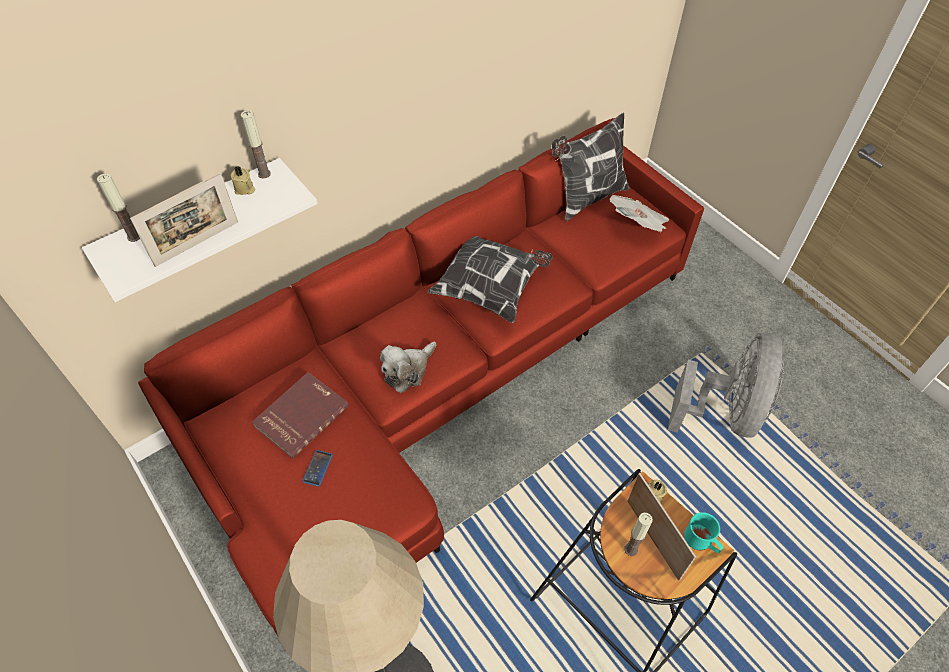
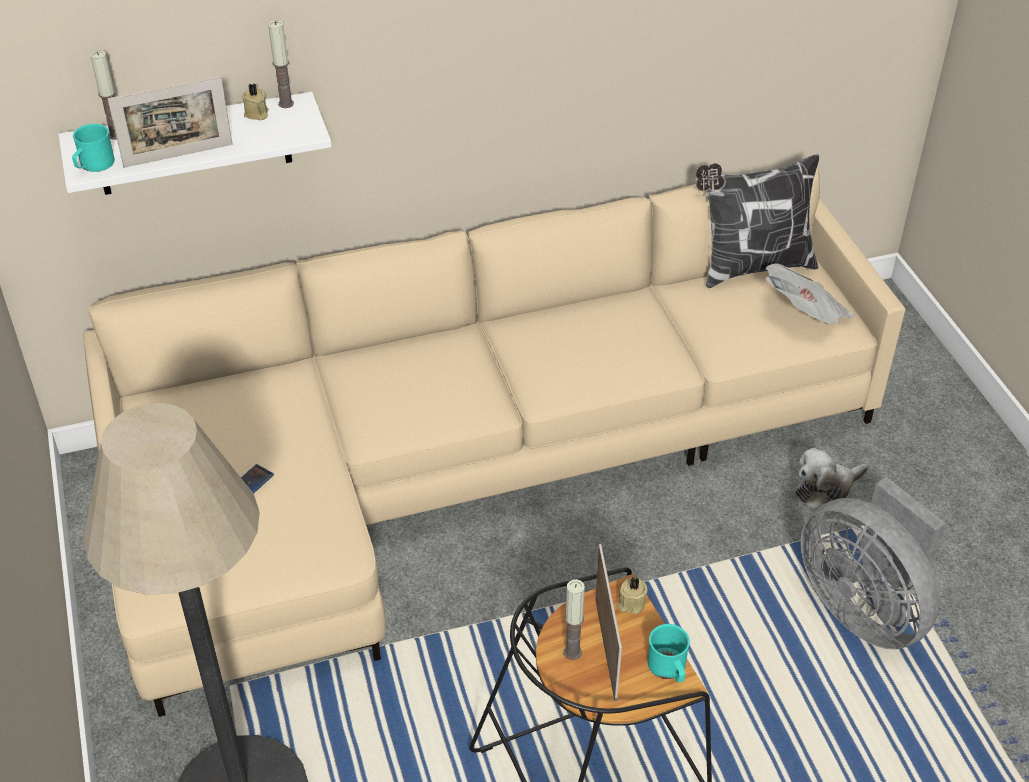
camera: 20 degrees right, 10 degrees down
(128, 271) = (94, 165): none -> turquoise mug
(300, 415) = (255, 423): red book -> none
(408, 370) = (409, 408): plush toy -> plush toy (826, 489)
(436, 385) = (466, 466): red sofa -> beige sofa
(490, 288) = (562, 340): pillow -> none
(725, 411) = (864, 608): grey fan -> grey fan turned 105 degrees clockwise

